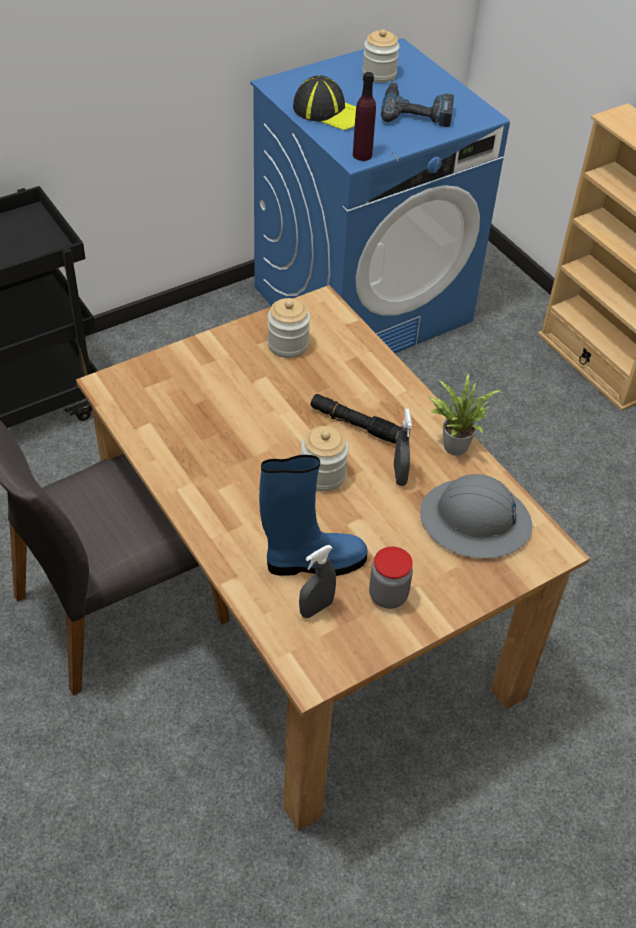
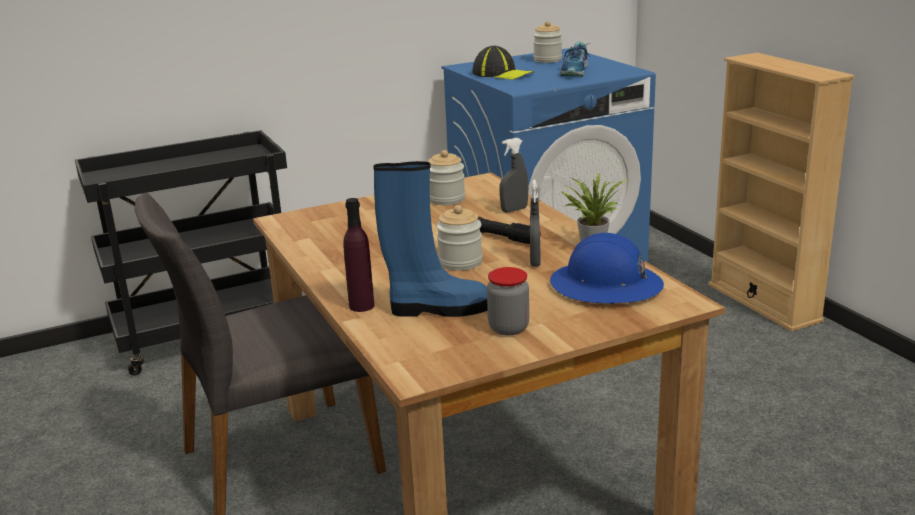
camera: 10 degrees right, 25 degrees down
(316, 608) = (433, 335): grey spray bottle -> grey spray bottle (514, 210)
(362, 155) = (525, 88): purple bottle -> purple bottle (361, 306)
(416, 111) = (575, 71): power drill -> shoe
(475, 521) = (606, 286): grey hard hat -> blue hard hat

